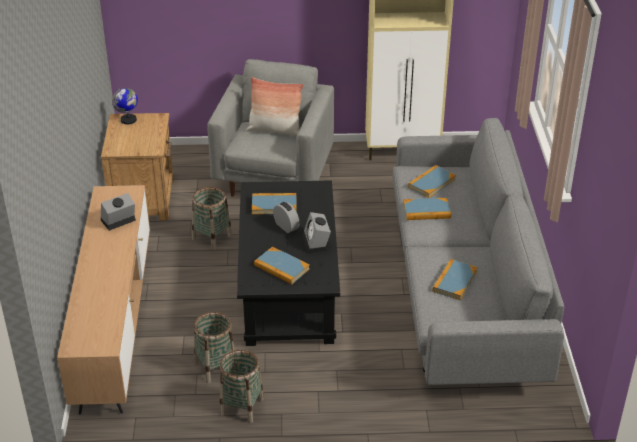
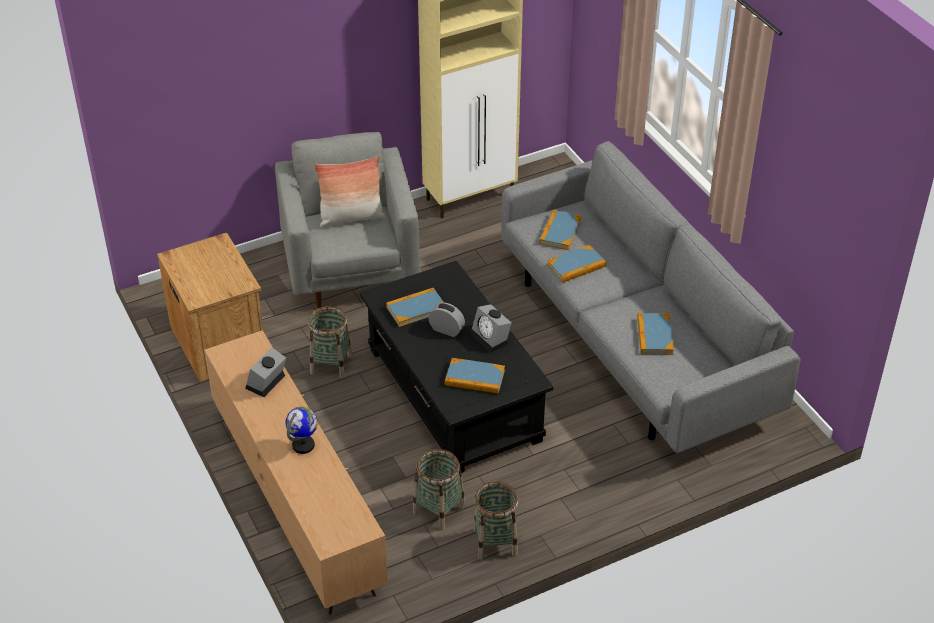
camera: 25 degrees left, 5 degrees up
(128, 120) = (186, 255): globe -> globe (303, 445)

